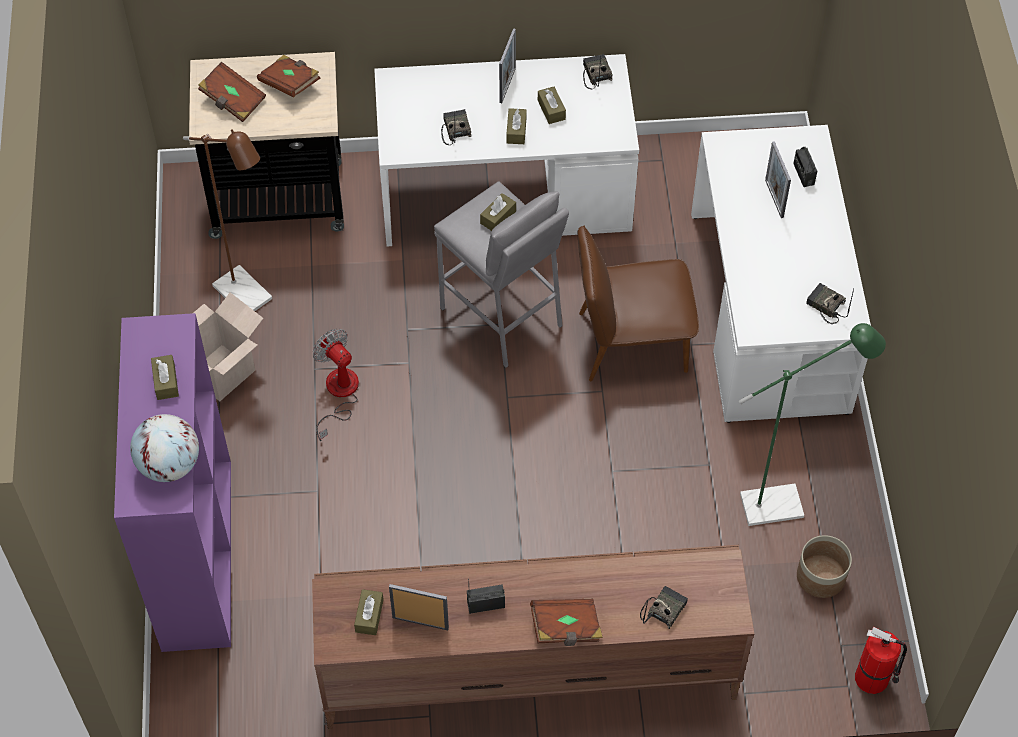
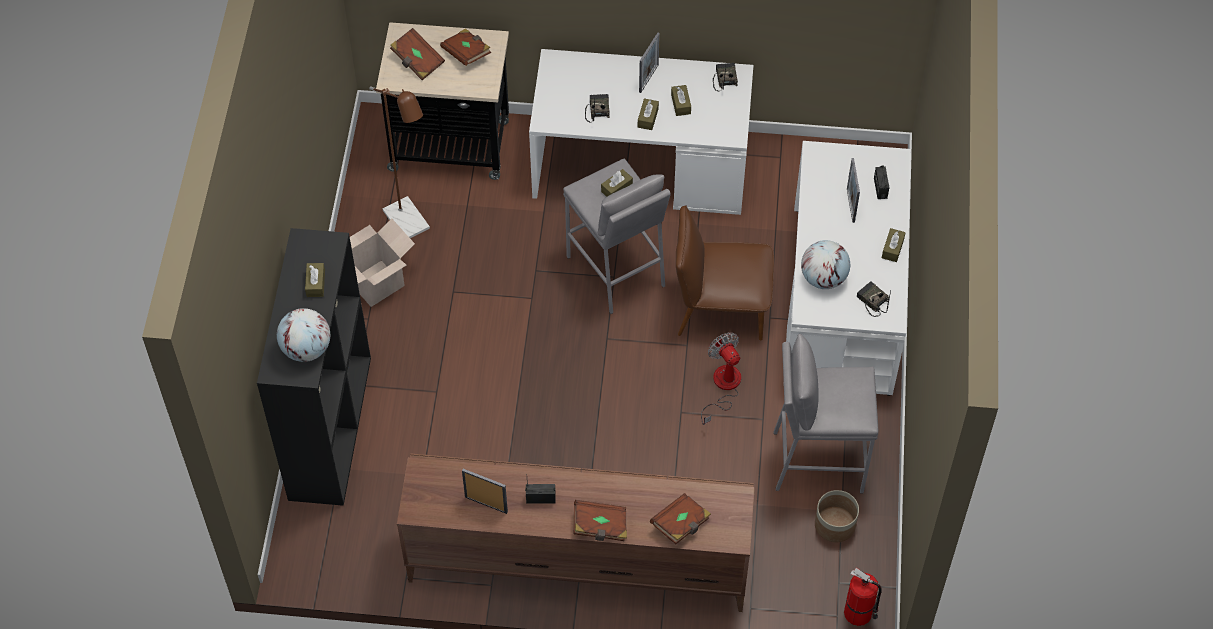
camera: 10 degrees right, 0 degrees up
(195, 553) = (329, 426): purple bookcase -> black bookcase
(339, 394) = (469, 315): fan -> fan (723, 387)
(369, 616) = (447, 493): brown tissue box -> brown tissue box (892, 248)
(663, 609) = (681, 524): radio -> brown book
(762, 287) = (823, 278): none -> globe
(783, 503) = (817, 460): green floor lamp -> grey stool

